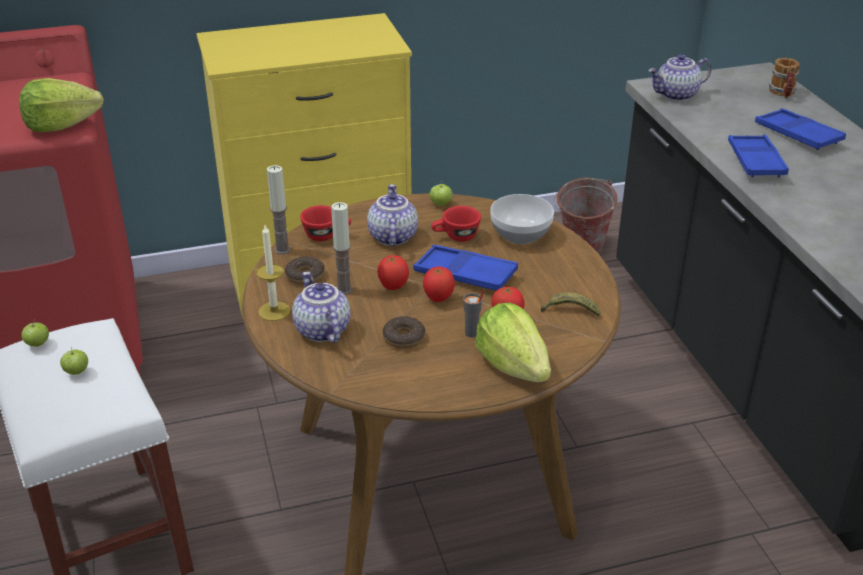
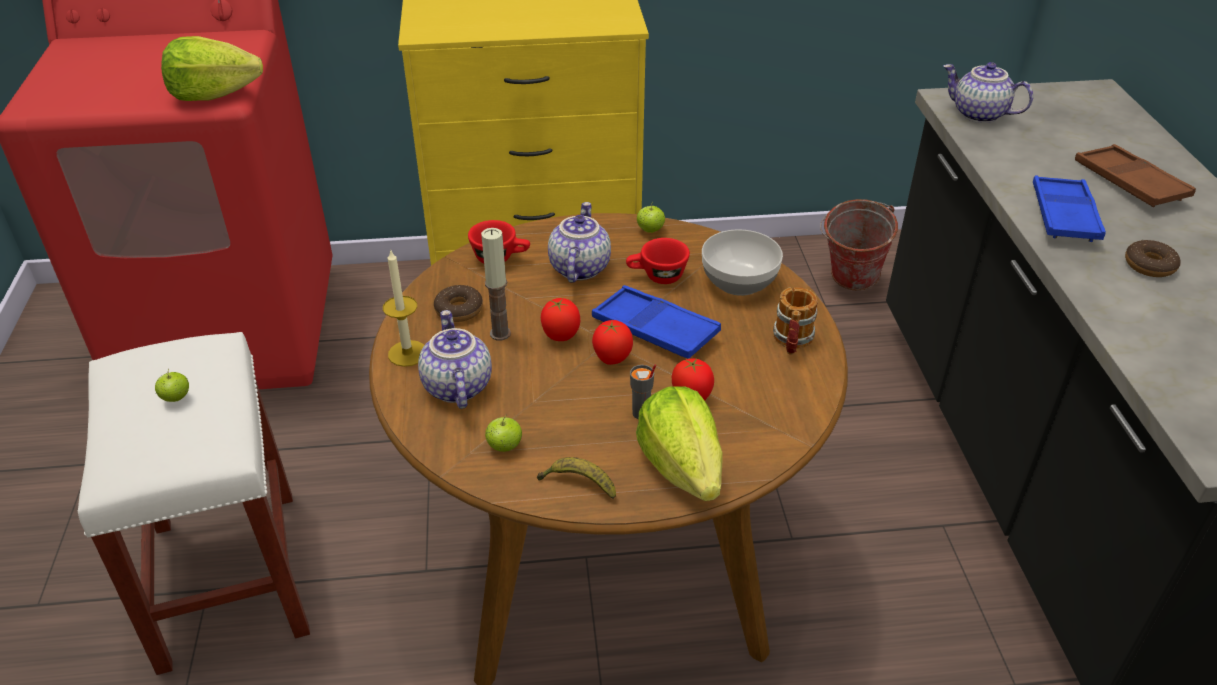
camera: 10 degrees right, 5 degrees up
(38, 344) = (143, 357): apple -> apple (504, 447)
(282, 250) = (442, 271): candle -> none
(404, 338) = (554, 409): donut -> donut (1149, 265)
(570, 311) = (775, 397): banana -> banana (578, 484)
(676, 95) = (978, 114): teapot -> teapot turned 45 degrees clockwise
(782, 93) = (1120, 123): mug -> mug (792, 342)
(797, 135) = (1129, 183): blue tray -> brown tray

